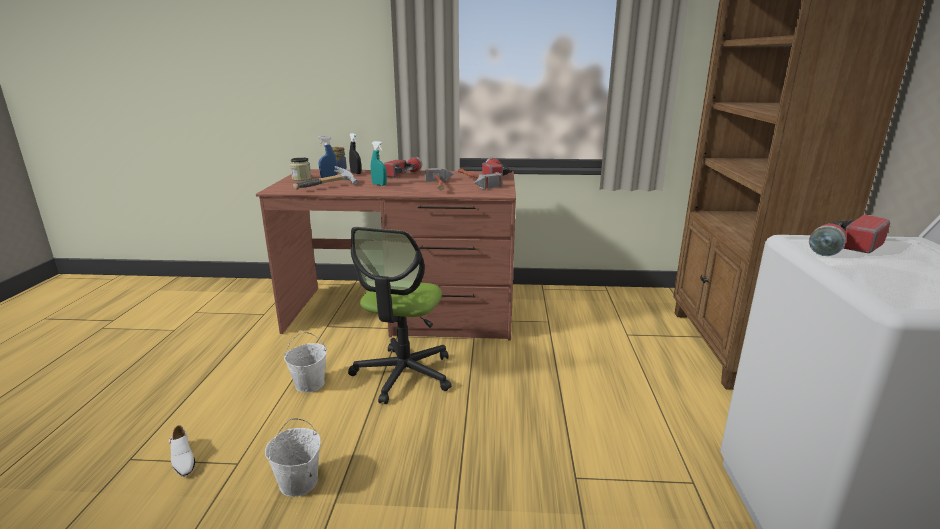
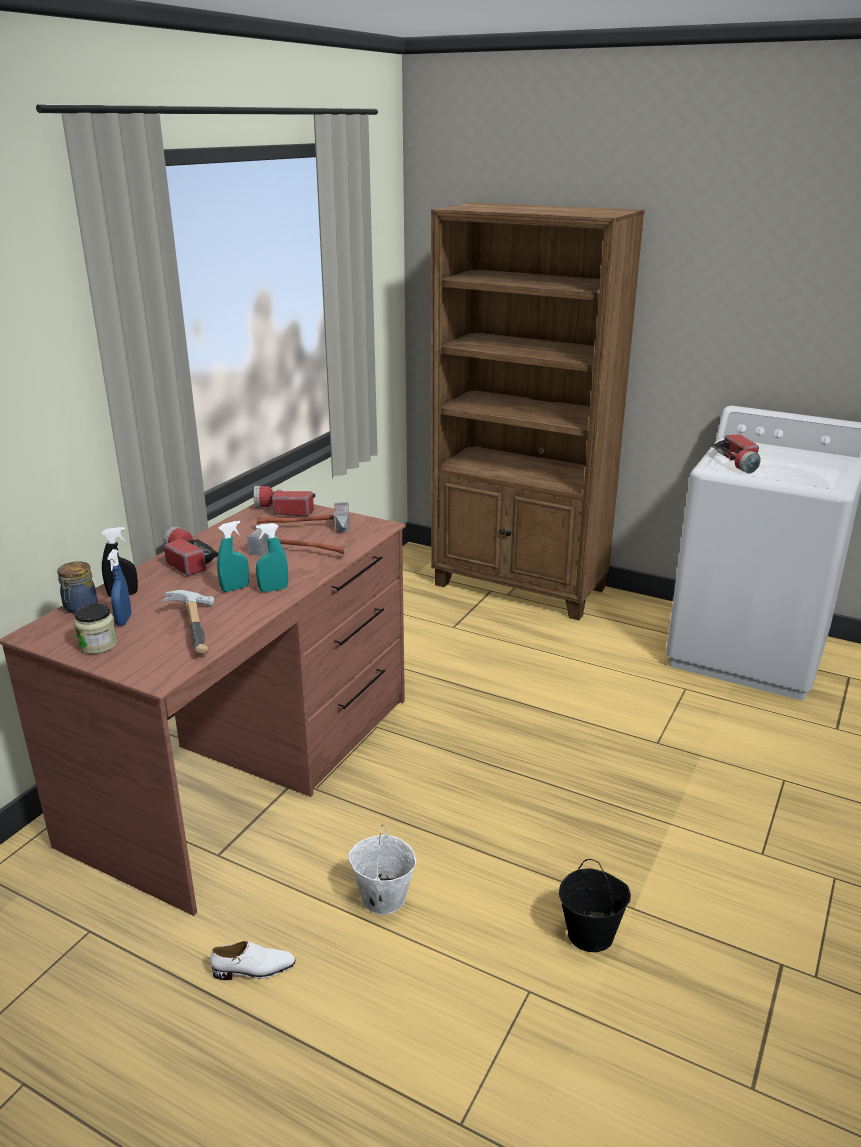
camera: 65 degrees left, 5 degrees up
(183, 459) = (493, 1053): white shoe -> white shoe (254, 969)
(299, 483) = (591, 934): white bucket -> black bucket
(384, 190) = (273, 589): none -> turquoise spray bottle
(403, 374) = (419, 805): office chair -> none

